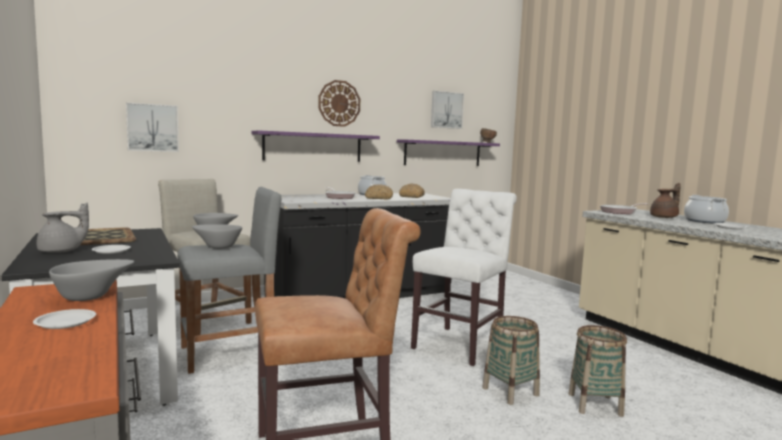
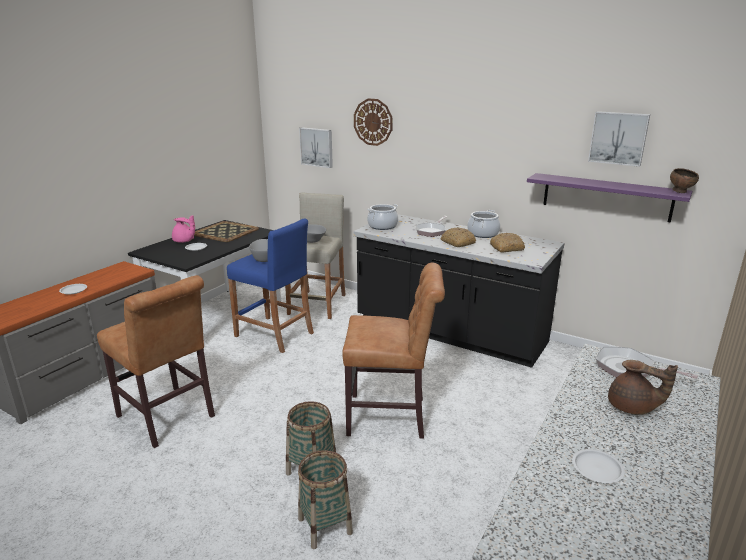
camera: 60 degrees right, 15 degrees up
(61, 251) = (184, 241): grey teapot -> pink teapot
(92, 296) = (117, 278): grey bowl -> none
(230, 353) = (274, 334): grey stool -> blue stool
(313, 147) = (437, 173): purple shelf -> none
(339, 103) = (467, 128): wall clock -> wall clock (373, 122)
(461, 344) = (391, 417): white chair -> brown chair
(704, 221) = (651, 445): cooking pot -> cooking pot (382, 226)

